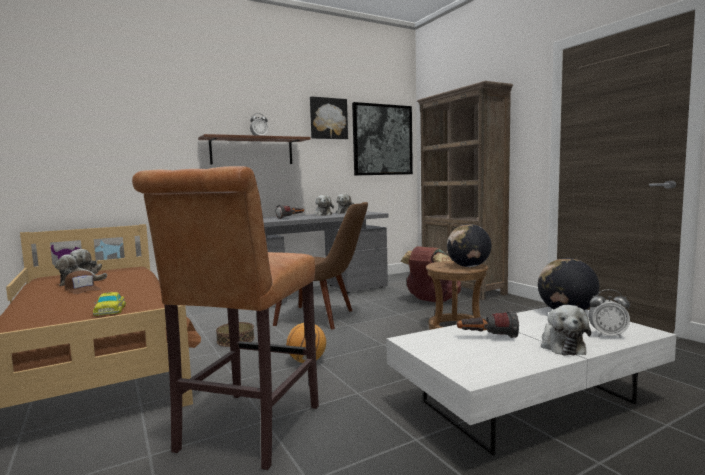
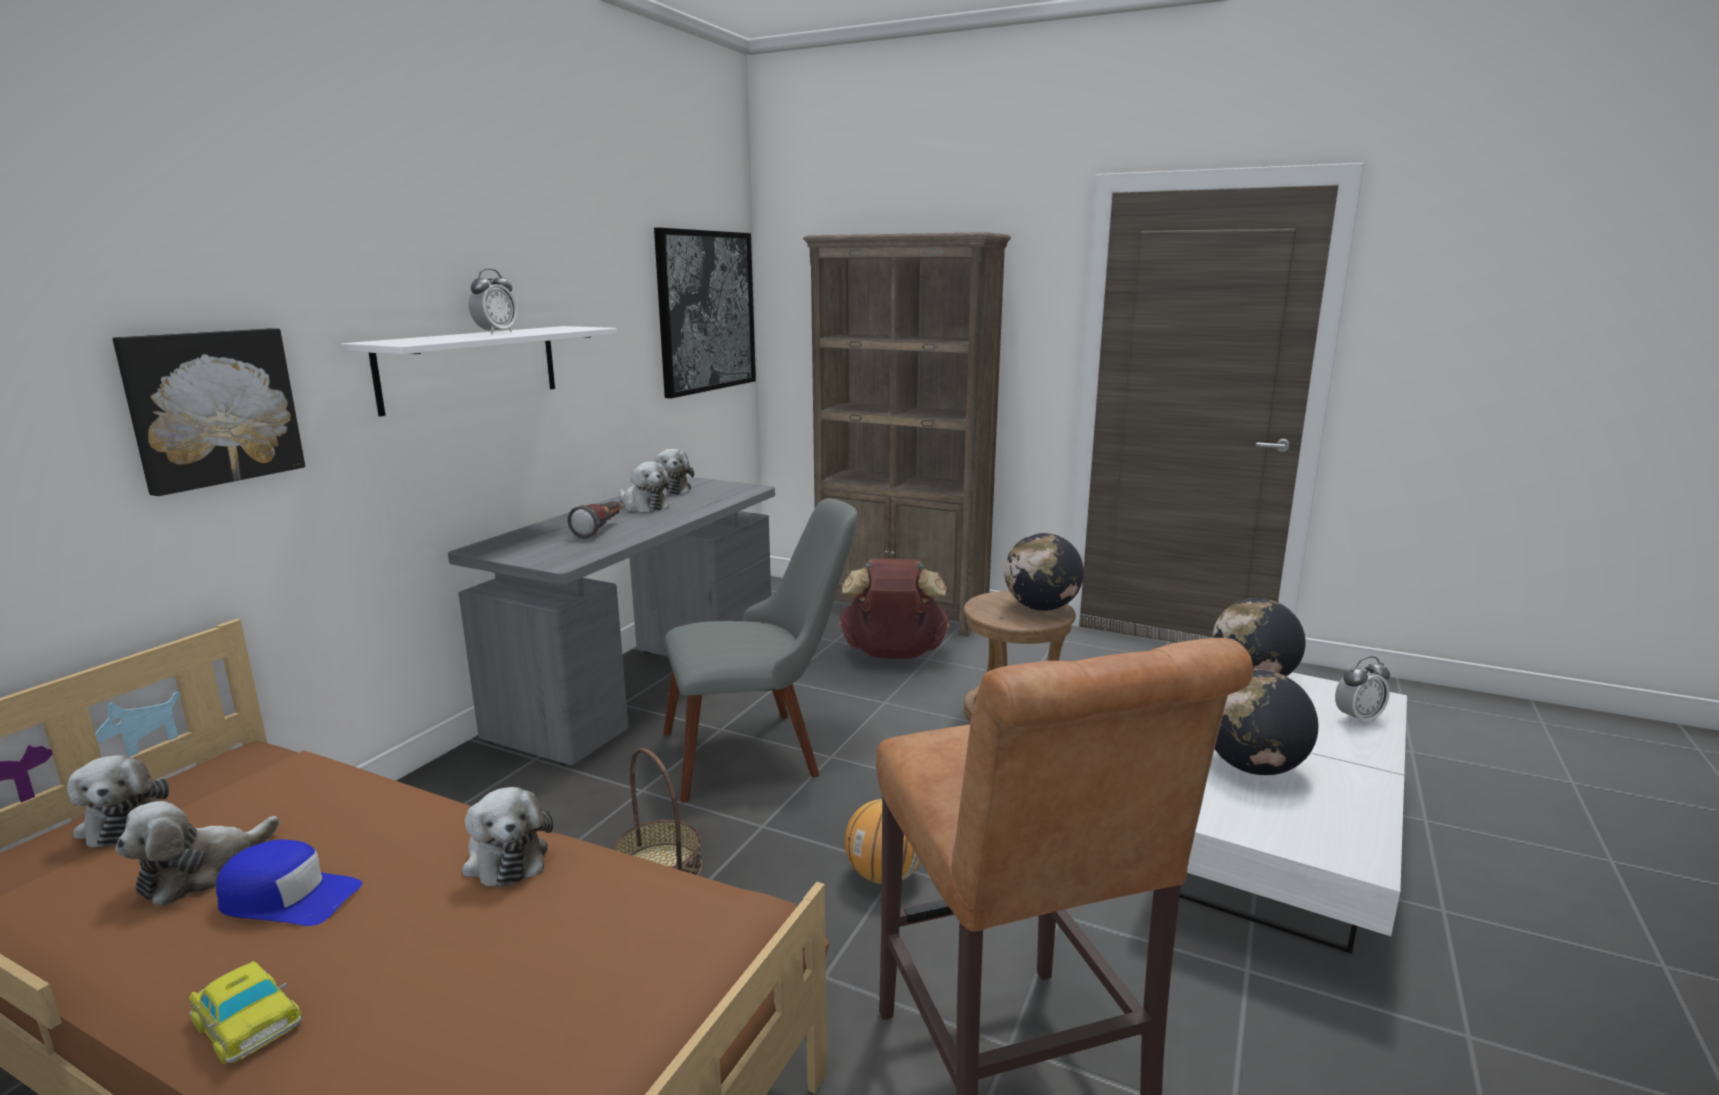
camera: 35 degrees left, 10 degrees up
(82, 289) = (288, 897): brown cap -> blue cap
(110, 310) = (582, 951): toy car -> toy car (246, 1020)
(252, 151) = (470, 367): brown shelf -> white shelf
(325, 318) = (761, 749): brown chair -> grey chair
(328, 118) = (614, 269): picture -> picture (212, 407)
(487, 337) = (1252, 767): flashlight -> globe
(561, 346) = (1348, 757): plush toy -> plush toy (505, 857)

